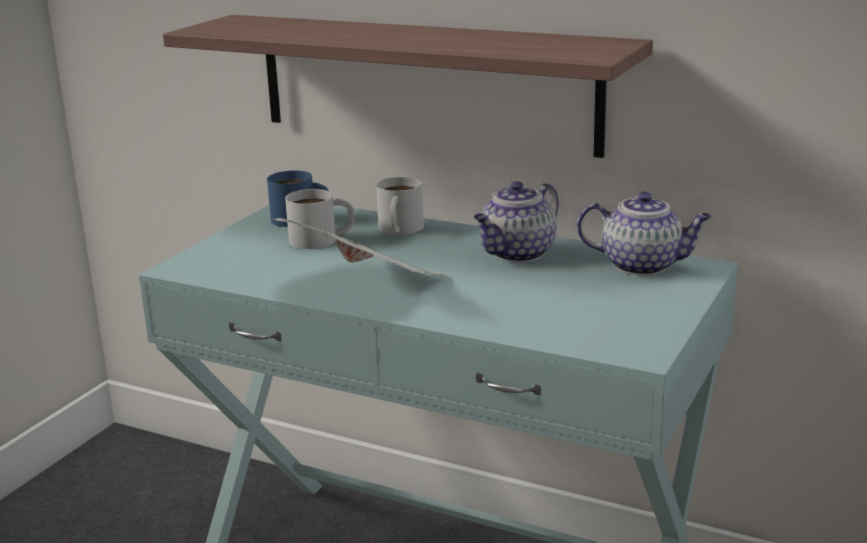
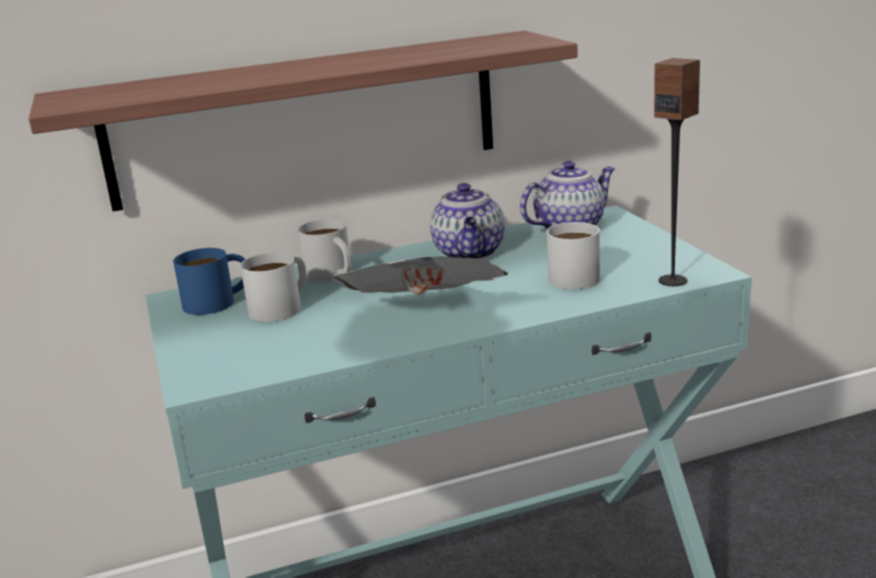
camera: 45 degrees left, 0 degrees up
(541, 306) = (579, 275): none -> white mug
(594, 345) = (673, 280): none -> speaker

